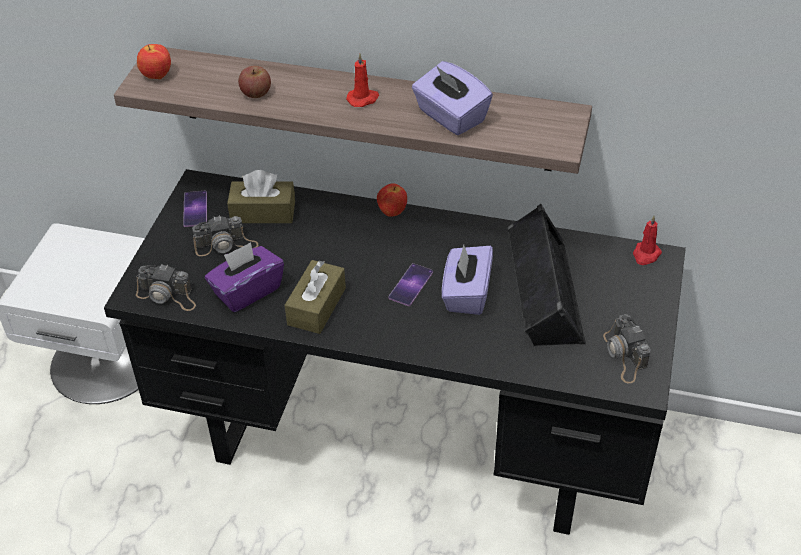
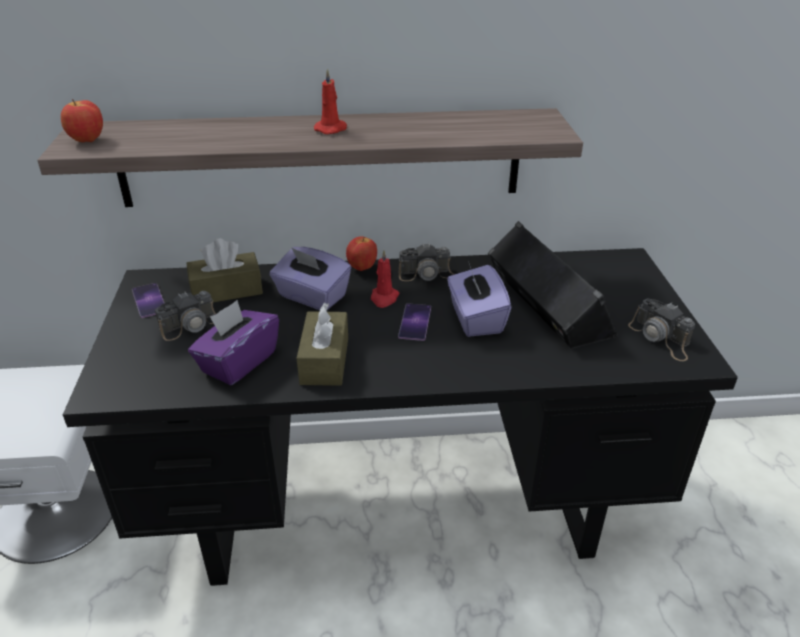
camera: 20 degrees left, 10 degrees down
(167, 295) = (143, 385): camera -> camera (430, 275)
(256, 93) = (211, 139): apple -> none
(450, 116) = (431, 129): purple tissue box -> purple tissue box (312, 297)
(646, 255) = (615, 258): red candle -> red candle (384, 298)

